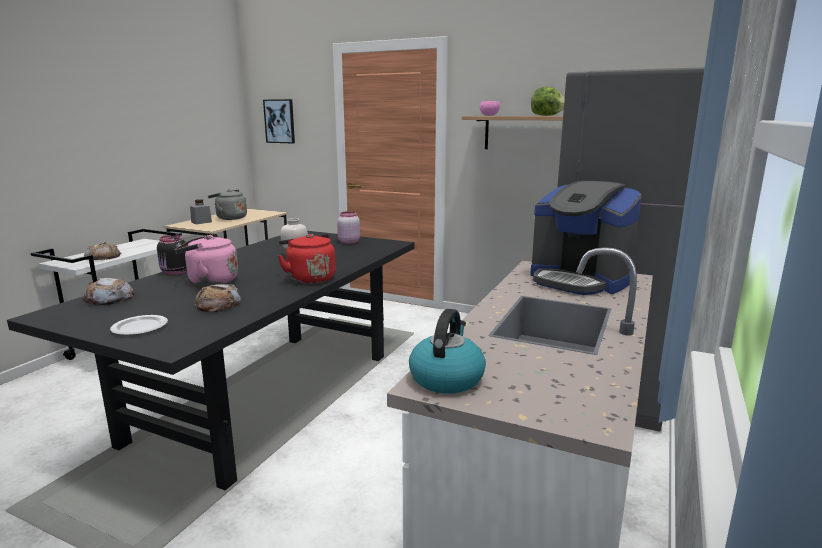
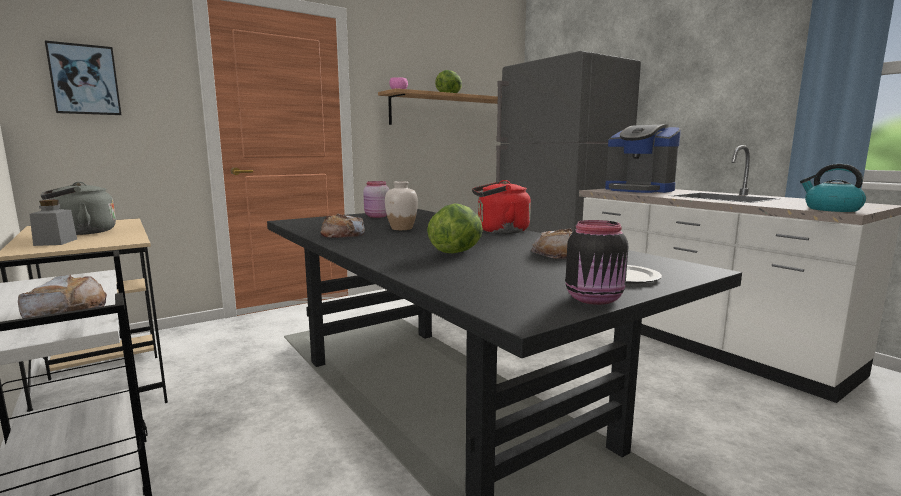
camera: 60 degrees left, 5 degrees down
(109, 298) = (474, 286): bread -> bread (343, 234)
(175, 273) = (385, 260): black jar -> black jar (595, 299)
(210, 281) = (457, 252): pink kettle -> lettuce
(579, 280) = (639, 190): coffee machine -> coffee machine turned 60 degrees clockwise

